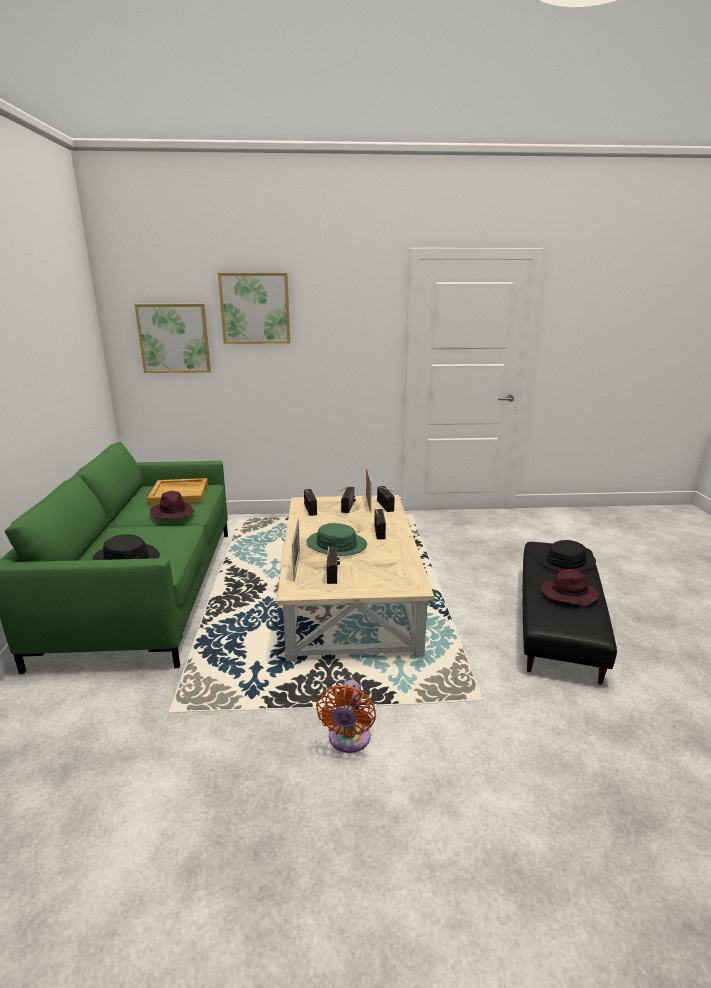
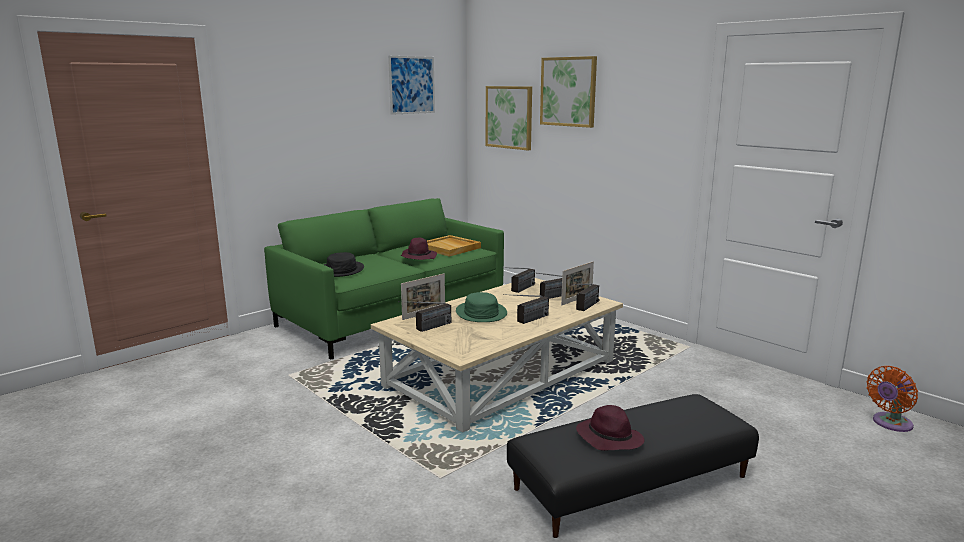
camera: 50 degrees right, 5 degrees down
(61, 306) = (412, 85): none -> picture
(348, 740) = (327, 439): orange fan -> orange fan (890, 423)
(566, 561) = (685, 420): black hat -> none

